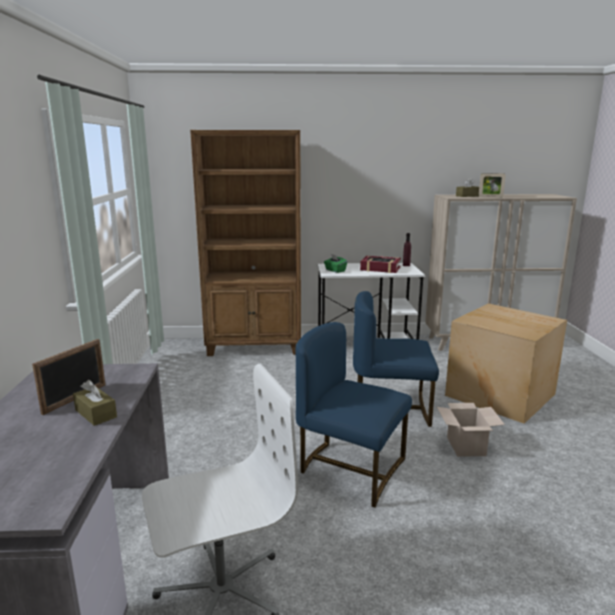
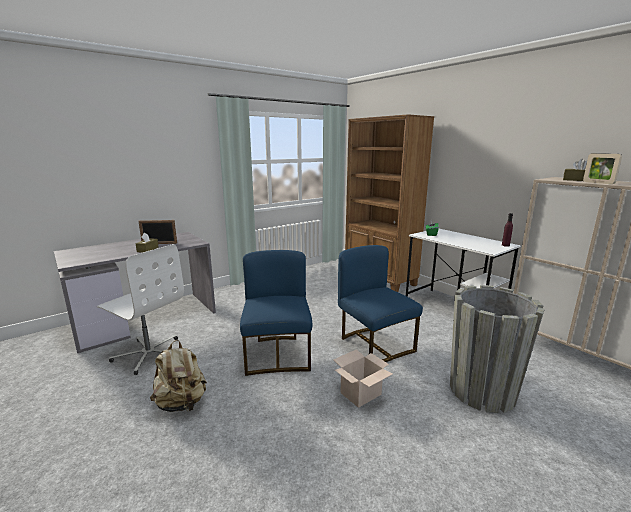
camera: 55 degrees right, 0 degrees up
(380, 268) = (471, 241): book -> none
(397, 580) = (181, 404): none -> beige backpack
(499, 394) = (482, 391): cardboard box -> grey planter

